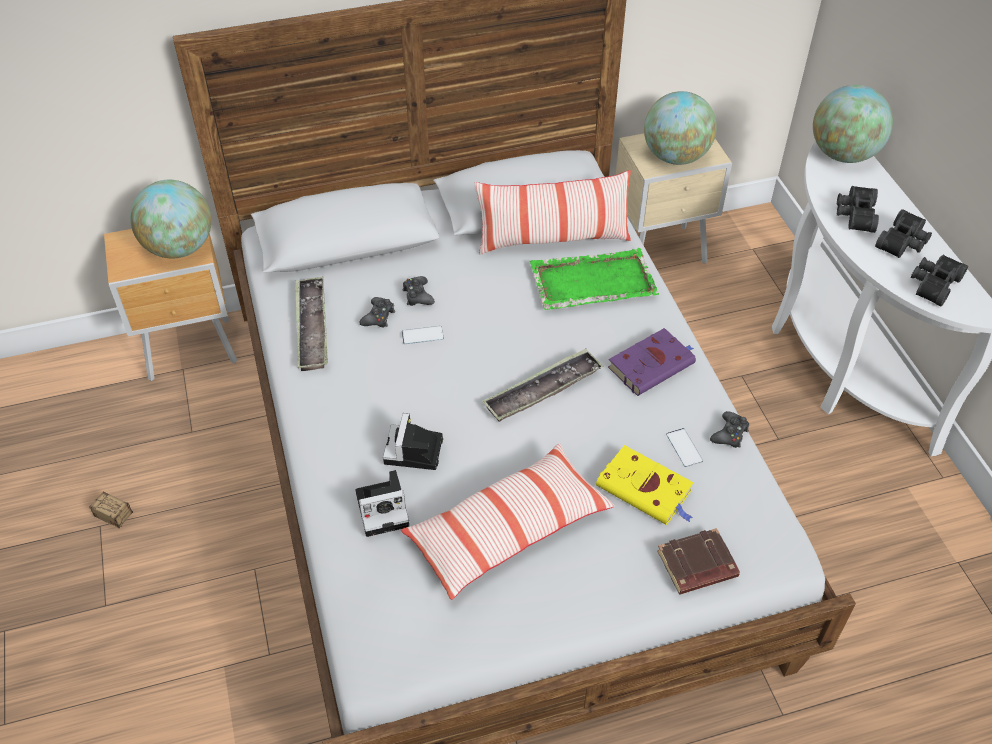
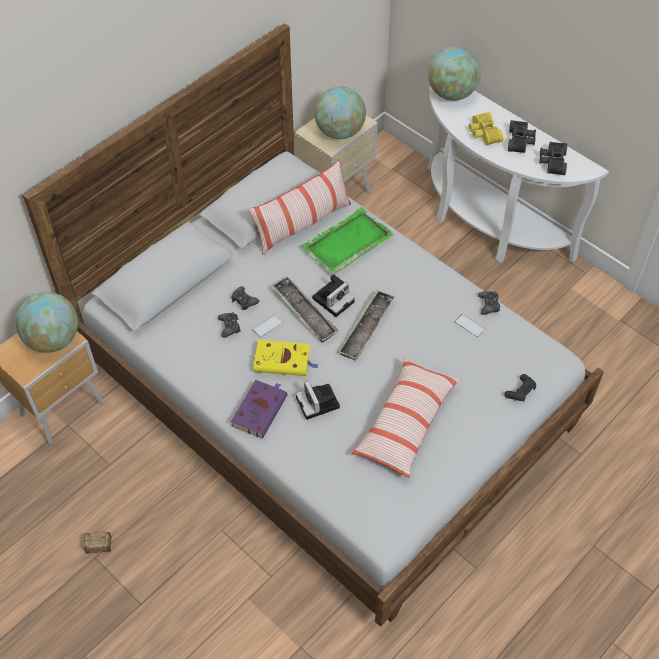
camera: 30 degrees left, 5 degrees up
(312, 328) = (191, 354): tray -> tray (304, 312)
(384, 508) = (327, 445): camera -> camera (334, 299)
(646, 490) = (465, 361): yellow book -> yellow book (284, 360)
(652, 364) = (418, 281): purple book -> purple book (260, 409)
(697, 566) = (520, 391): brown book -> black game controller
(854, 214) = (483, 133): black binoculars -> yellow binoculars

